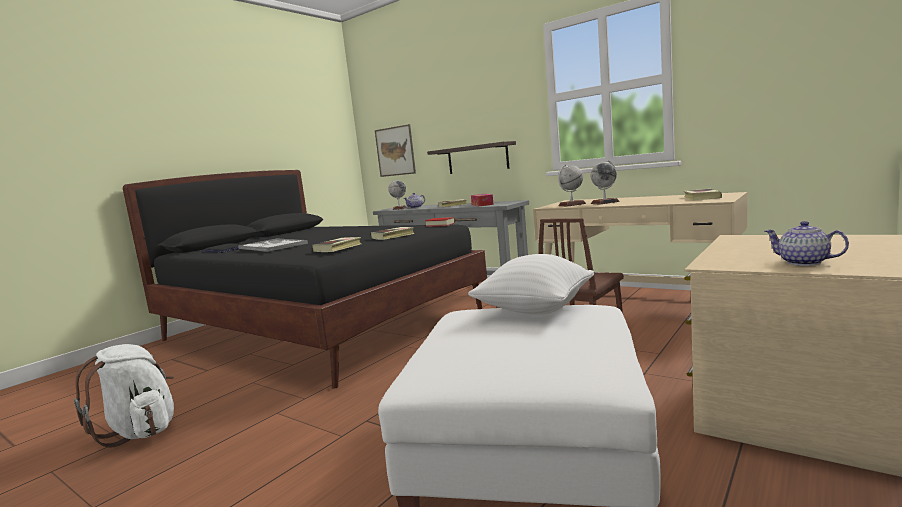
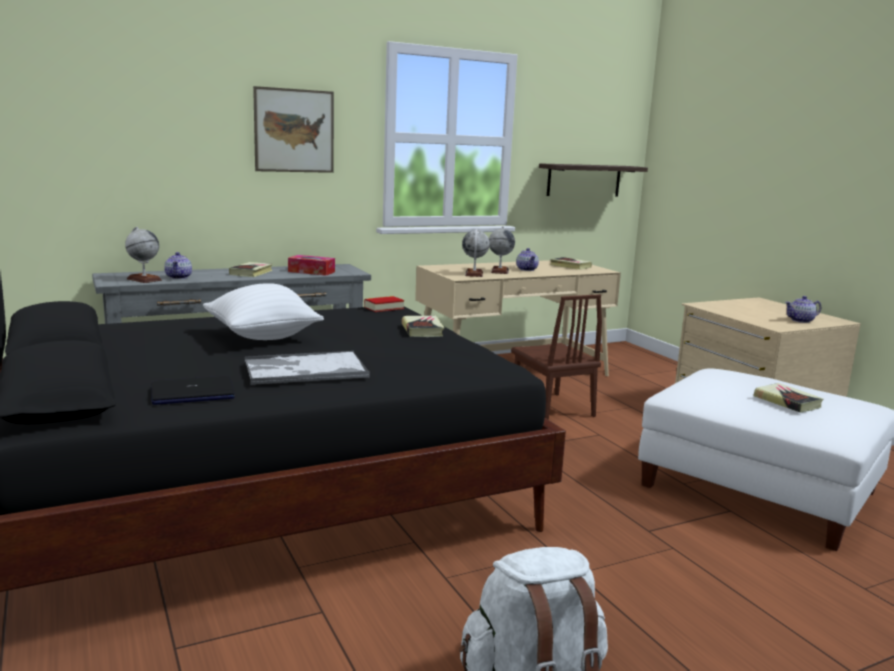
camera: 65 degrees left, 5 degrees up
(338, 248) = (466, 354): book -> book (787, 402)
(395, 151) = (88, 170): picture -> picture (294, 131)
(477, 158) = (271, 201): shelf -> shelf (584, 180)
(535, 310) = (708, 380): white pillow -> white pillow (262, 337)
(637, 201) = (527, 269): none -> teapot

